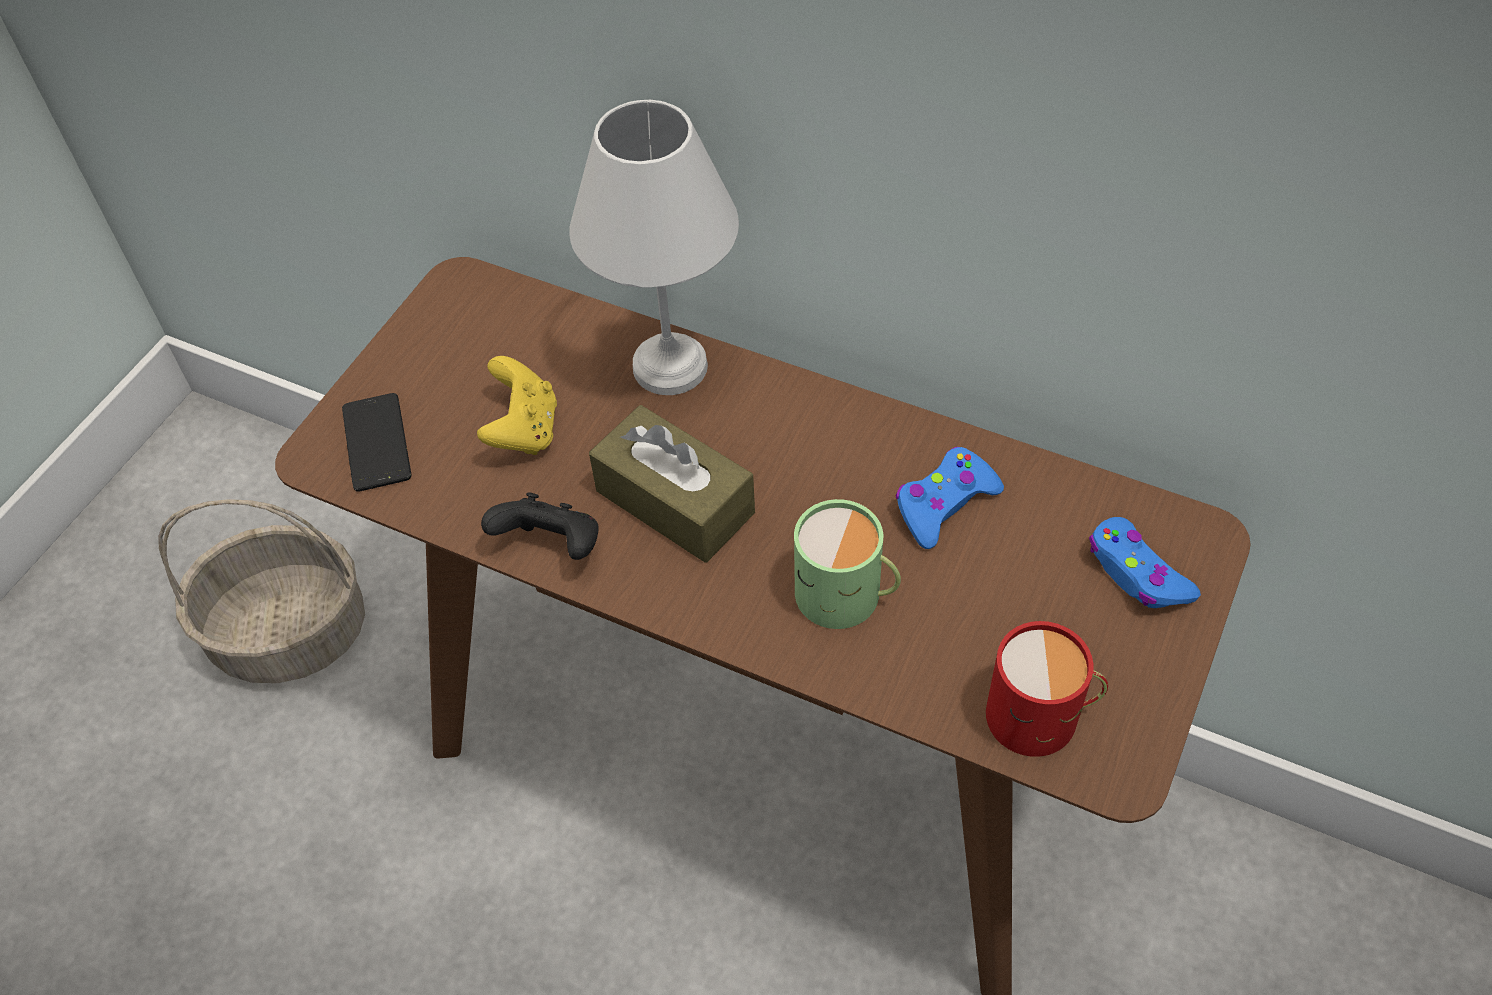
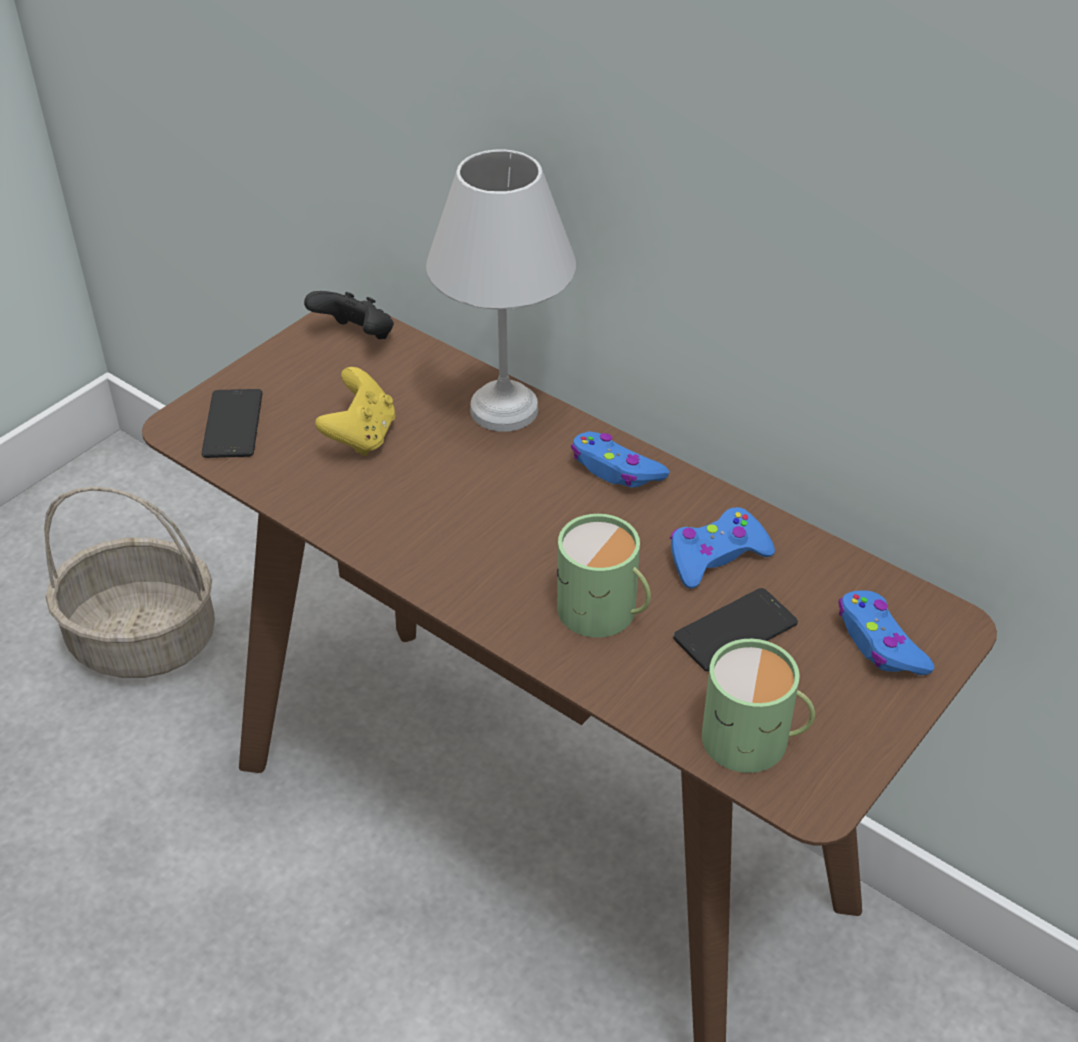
camera: 10 degrees right, 10 degrees down
(552, 546) = (356, 528): black game controller -> black game controller (356, 337)
(675, 502) = (474, 512): brown tissue box -> none
(810, 418) = (616, 469): none -> blue game controller
(988, 590) = (735, 631): none -> phone
(1042, 717) = (754, 741): red mug -> green mug

